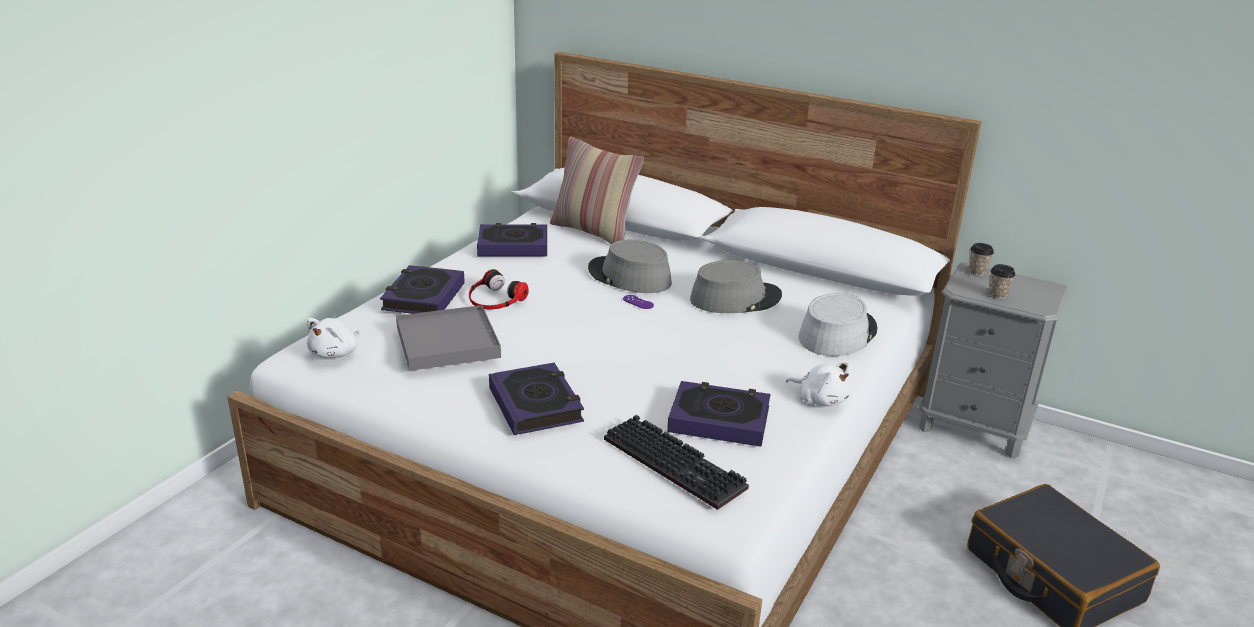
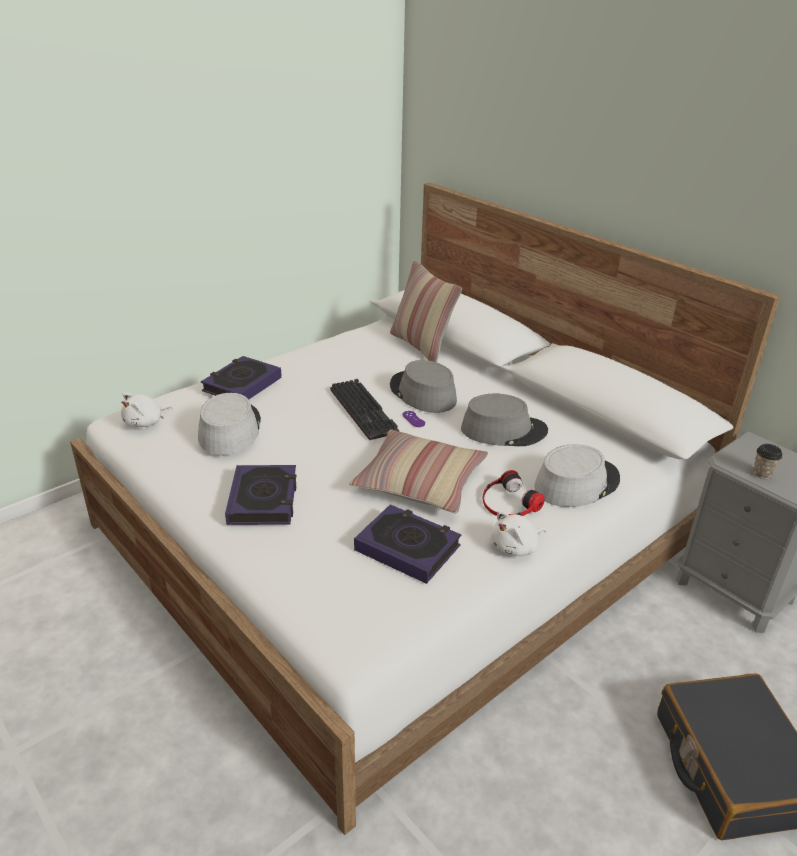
camera: 20 degrees right, 5 degrees up
(447, 342) = (229, 429): grey tray -> grey hat
(495, 298) = (296, 395): headphones -> headphones (508, 503)
(513, 246) = (346, 349): book -> none
(677, 463) = (341, 583): keyboard -> keyboard (365, 411)
(687, 359) = (420, 482): none -> pillow
(820, 399) = (516, 547): white plush toy -> white plush toy turned 90 degrees clockwise
(977, 272) = (756, 445): cup -> none

